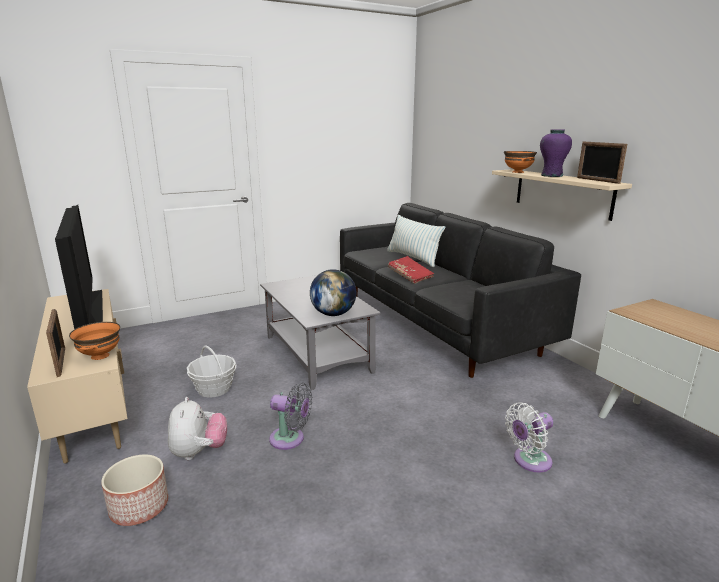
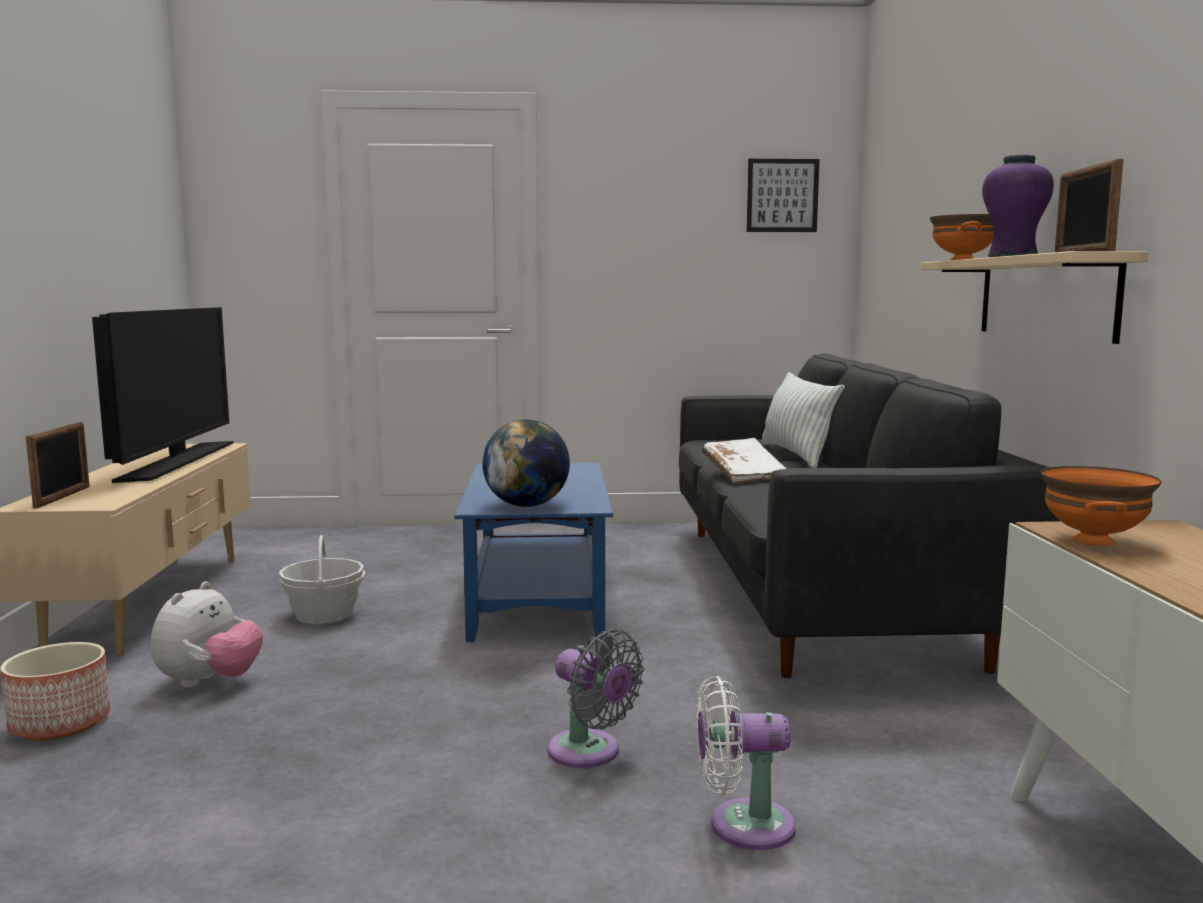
camera: 25 degrees right, 10 degrees down
(100, 356) = (115, 497): orange bowl -> orange bowl (1095, 540)
(290, 439) = (353, 696): grey fan -> grey fan (589, 753)
(318, 354) = (538, 599): grey coffee table -> blue coffee table
(379, 119) = (782, 195): none -> picture
(410, 276) = (744, 475): red book -> white book

